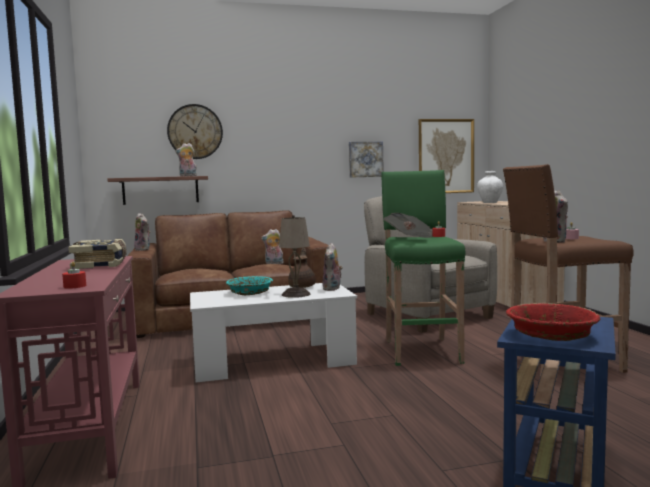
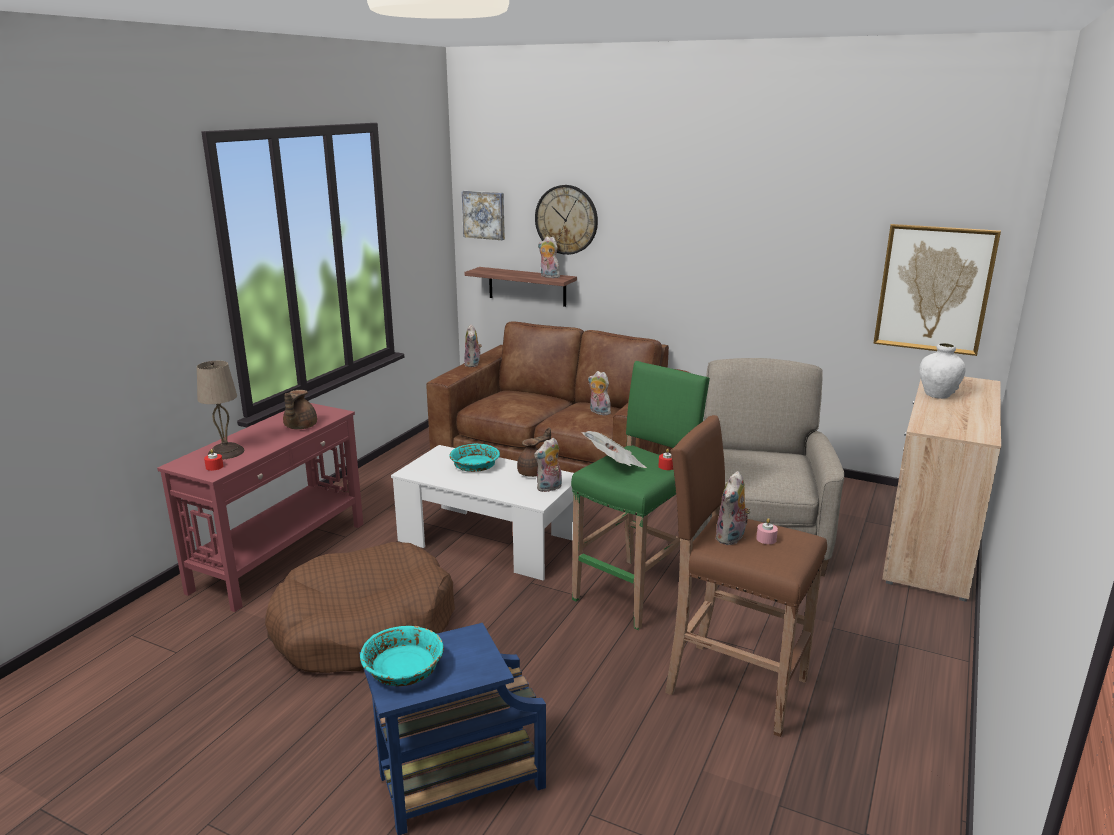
camera: 40 degrees right, 15 degrees up
(101, 265) = (299, 427): book -> brown teapot
(279, 433) = (363, 627): none -> brown dog bed
(295, 294) = (501, 485): beige table lamp -> beige table lamp (225, 452)
(365, 159) = (790, 278): picture -> picture (484, 215)
(552, 335) = (404, 669): red bowl -> turquoise bowl

